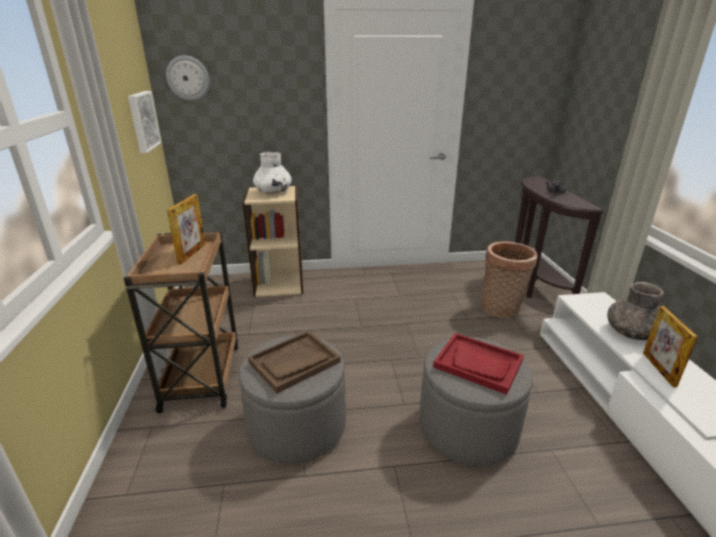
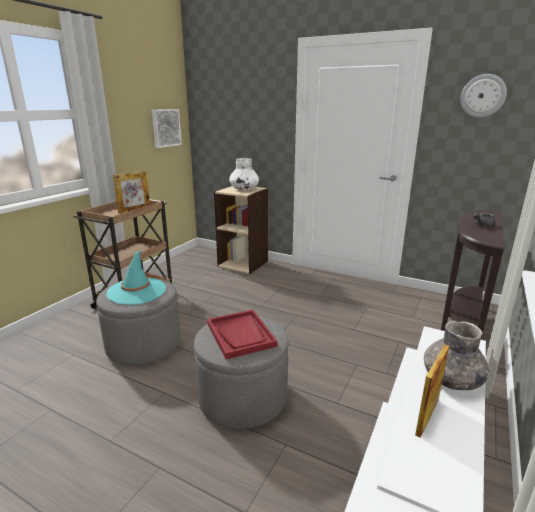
camera: 35 degrees right, 5 degrees down
(188, 78) = (207, 102): wall clock -> wall clock (483, 96)
(294, 362) = (136, 291): brown tray -> turquoise hat
(502, 309) = (397, 334): basket -> none

